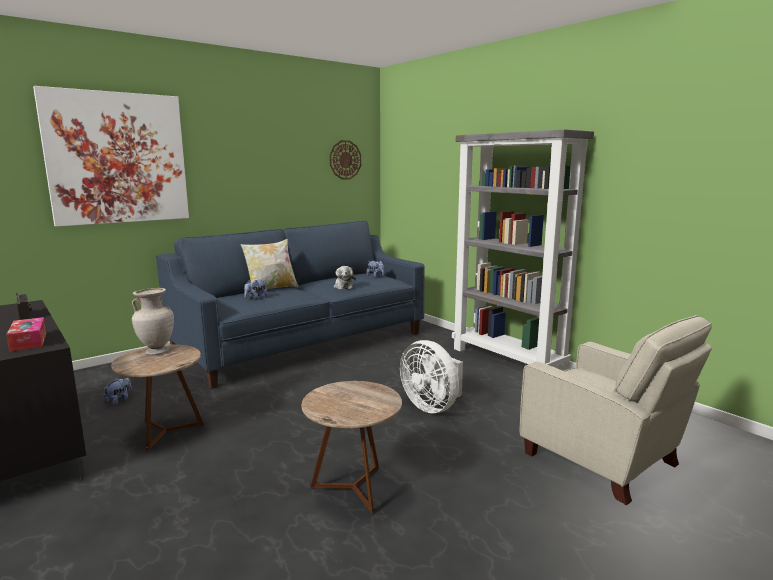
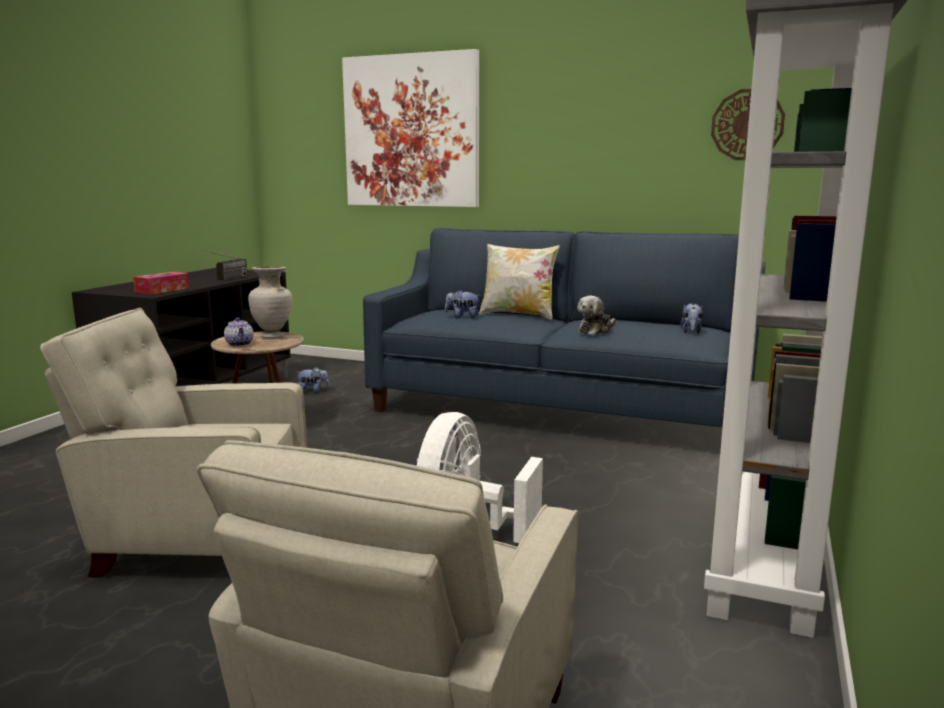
camera: 60 degrees right, 0 degrees up
(158, 364) = (240, 344): none -> teapot
(353, 489) = (197, 538): brown side table -> beige armchair

